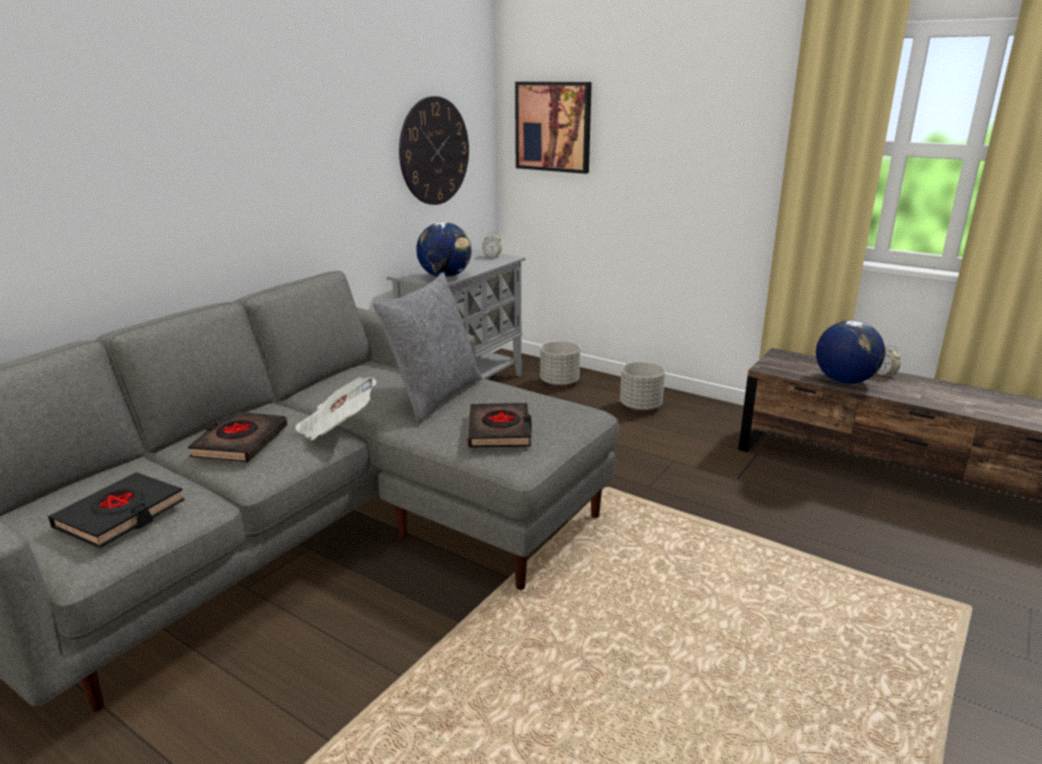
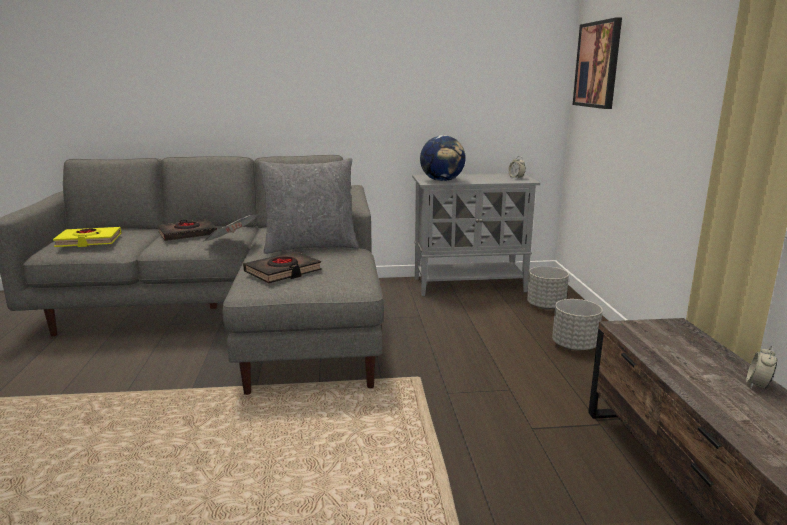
camera: 50 degrees right, 5 degrees down
(121, 515) = (89, 241): black book -> yellow book
(434, 151) = (482, 82): wall clock -> none
(844, 381) = (680, 367): globe -> none

